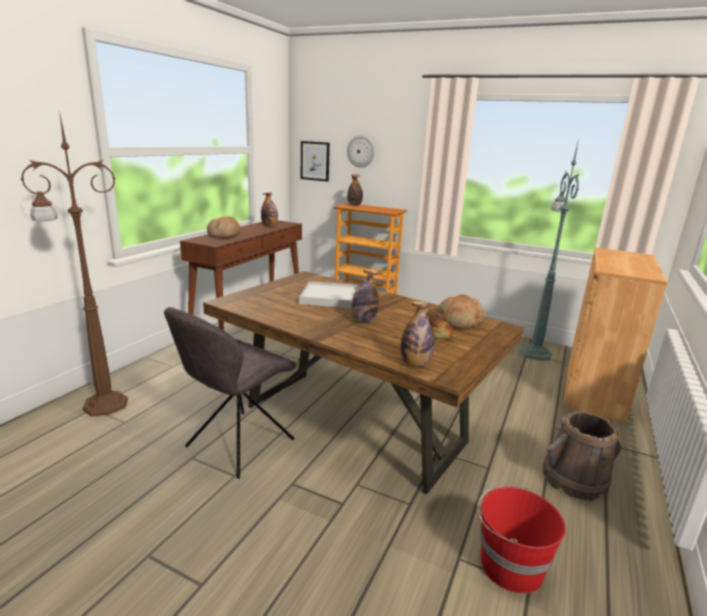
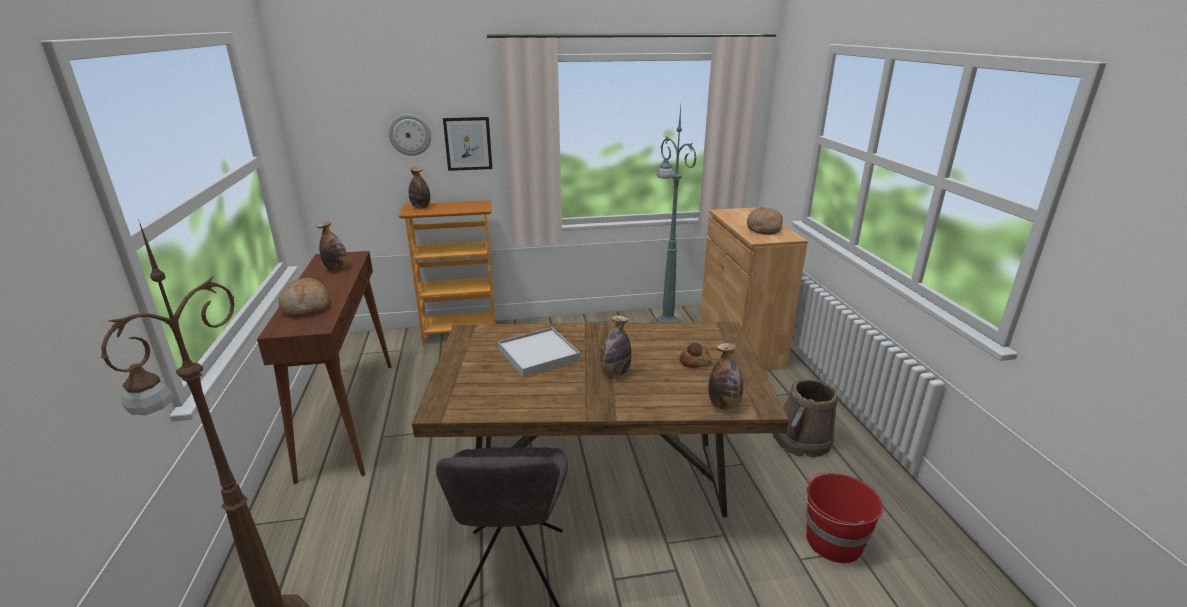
camera: 35 degrees left, 5 degrees up
(315, 161) = (338, 154): picture -> picture (468, 143)
(459, 321) = (688, 337): bread -> bread (763, 229)

